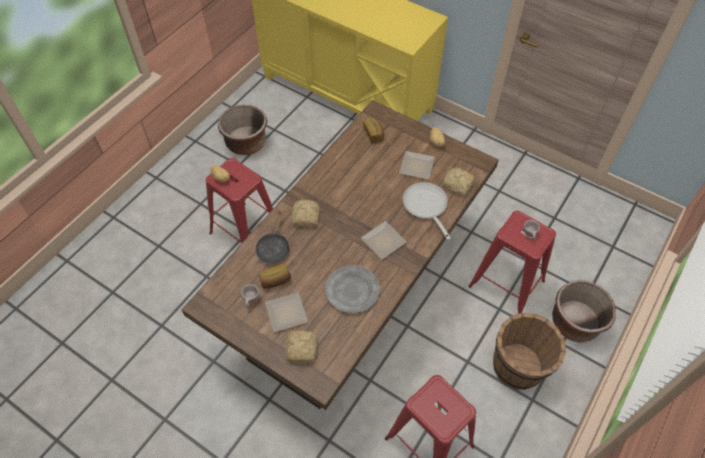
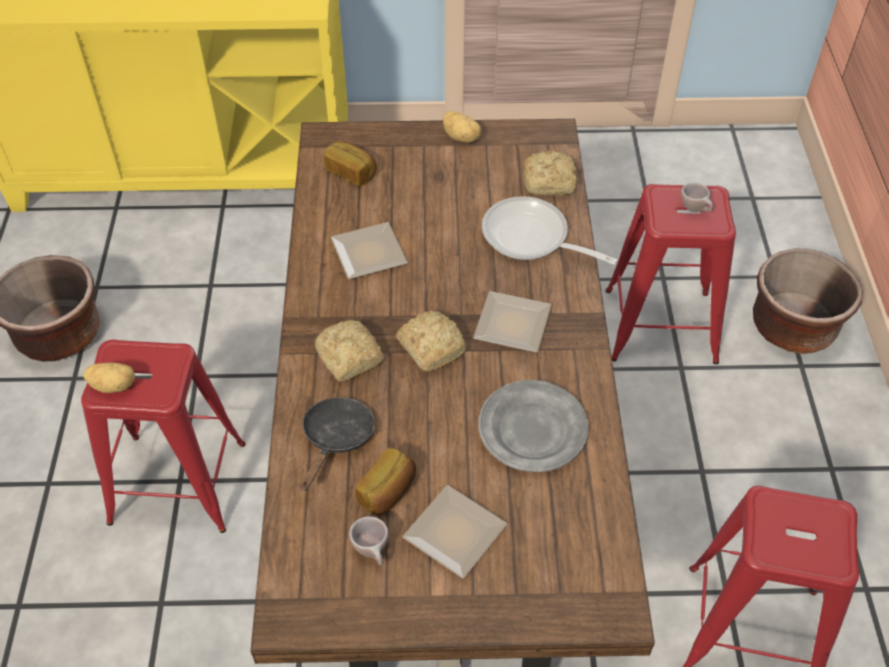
camera: 35 degrees left, 5 degrees down
(274, 248) = (336, 439): black frying pan -> black frying pan turned 135 degrees counterclockwise
(302, 348) = (533, 575): bread -> bread (431, 346)
(418, 166) = (464, 185): plate -> plate (370, 252)
(518, 366) = (774, 434): brown bucket -> none

